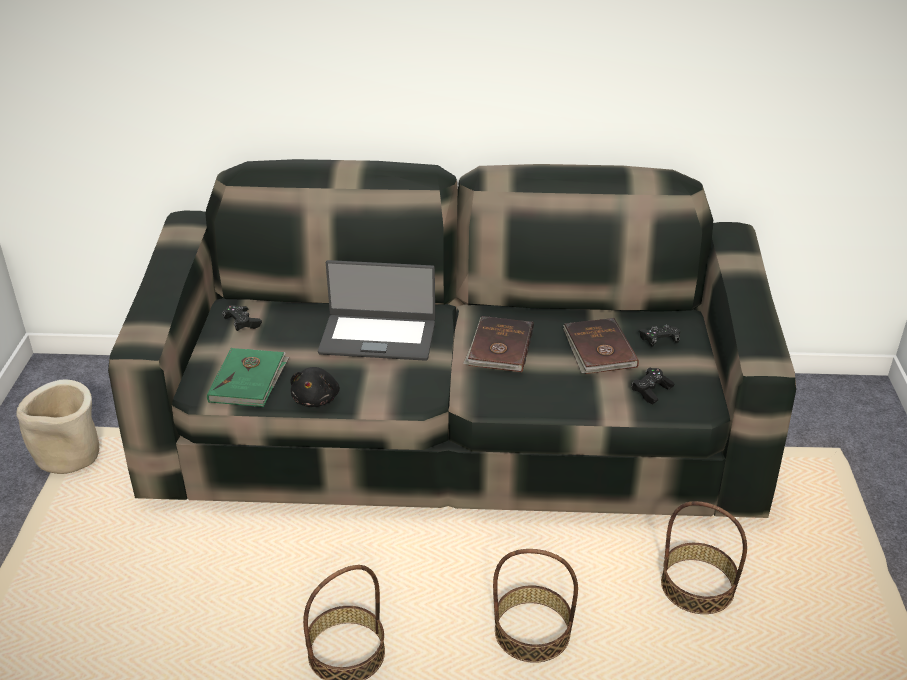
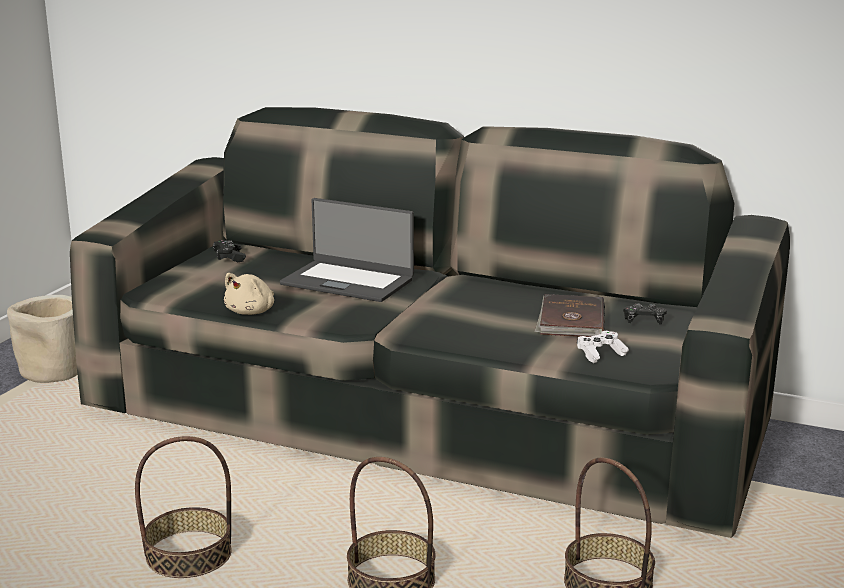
camera: 20 degrees right, 15 degrees down
(249, 380) = (200, 291): green book -> none
(316, 399) = (251, 312): black plush toy -> beige plush toy
(499, 347) = (463, 304): brown book -> none
(651, 391) = (601, 354): black game controller -> white game controller

